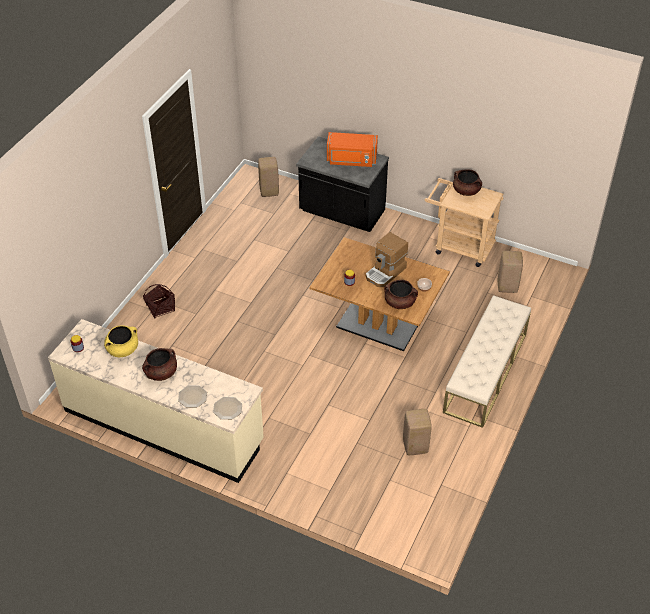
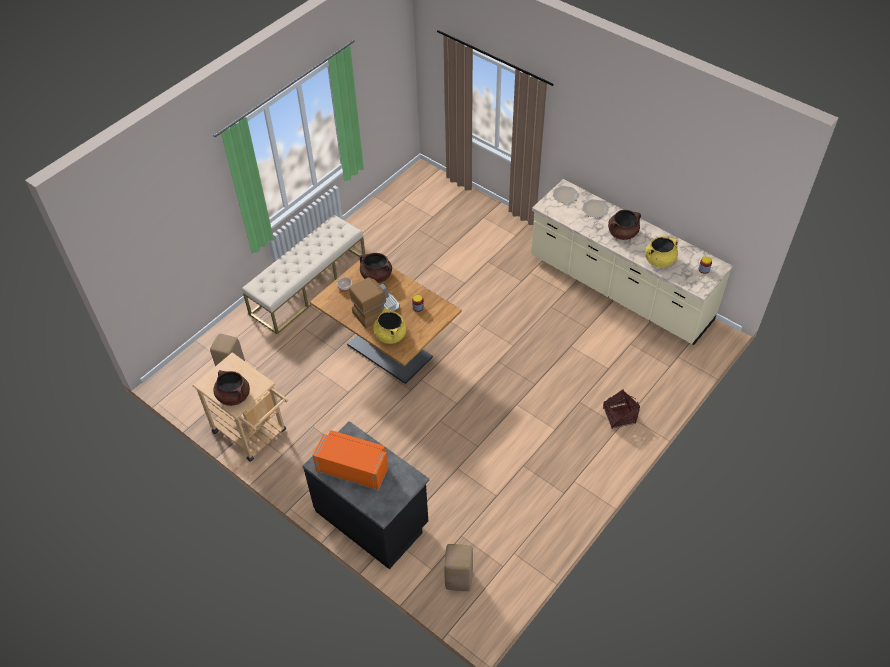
camera: 165 degrees left, 5 degrees up
(364, 256) = (390, 335): none -> yellow cooking pot
(415, 447) = (402, 236): beige stool -> none

